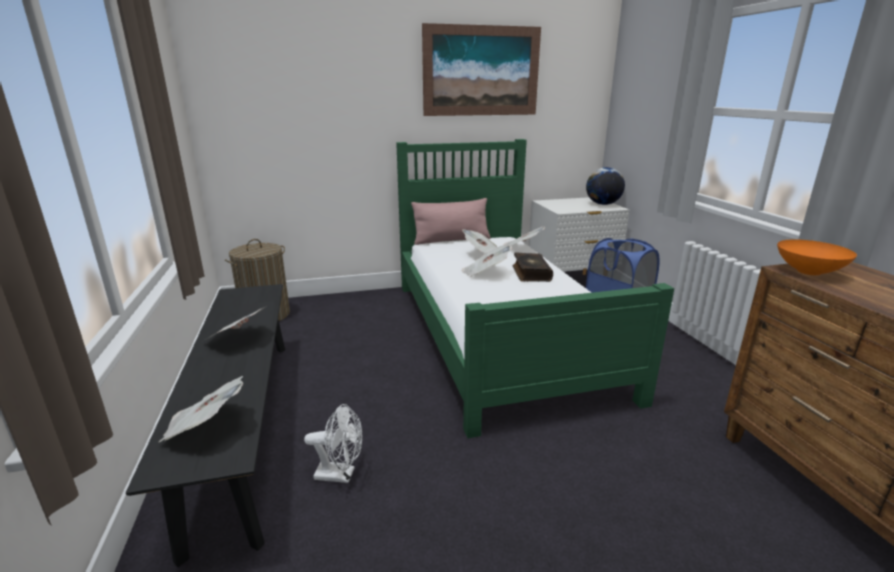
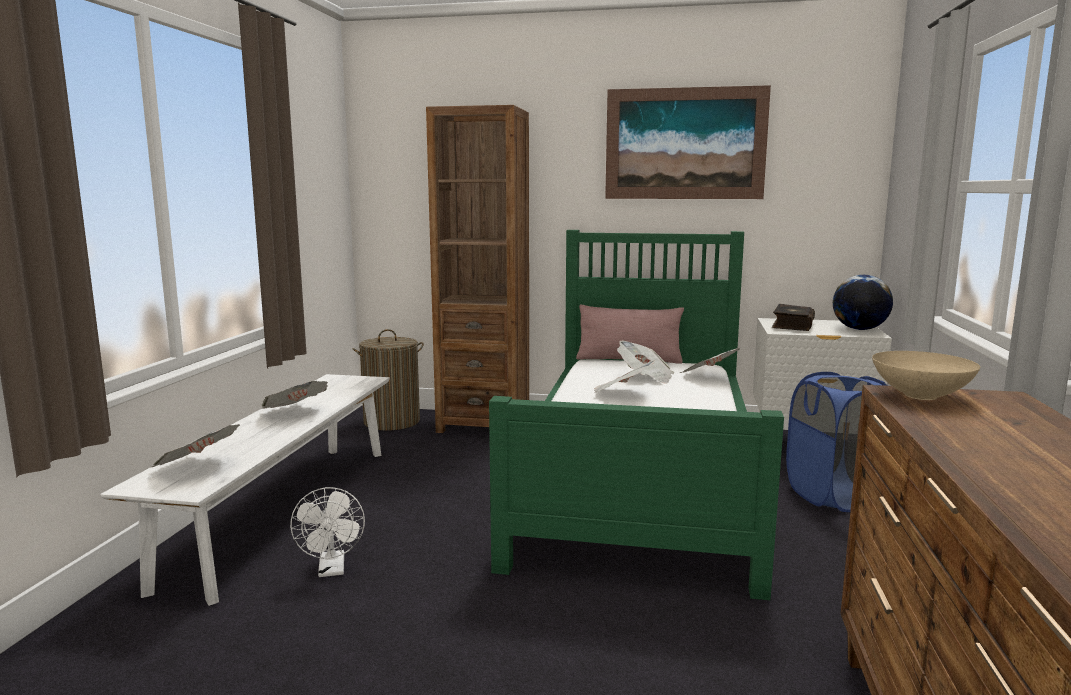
camera: 25 degrees right, 10 degrees down
(245, 425) = (285, 510): black bench -> white bench
(341, 474) = (332, 570): white fan -> white fan turned 45 degrees clockwise
(344, 304) = (484, 424): none -> brown bookcase
(530, 273) = (680, 401): book -> book (792, 325)
(807, 271) = (918, 395): orange bowl -> beige bowl

